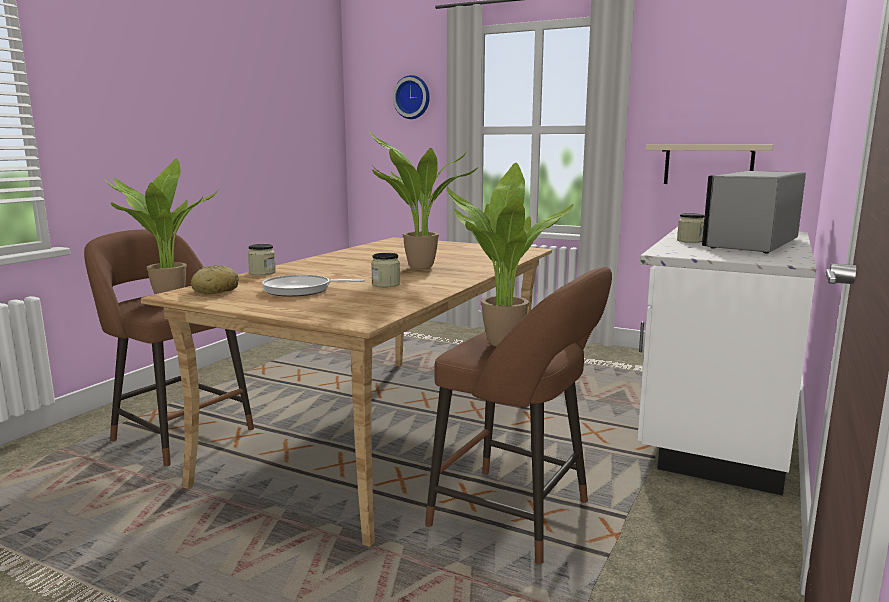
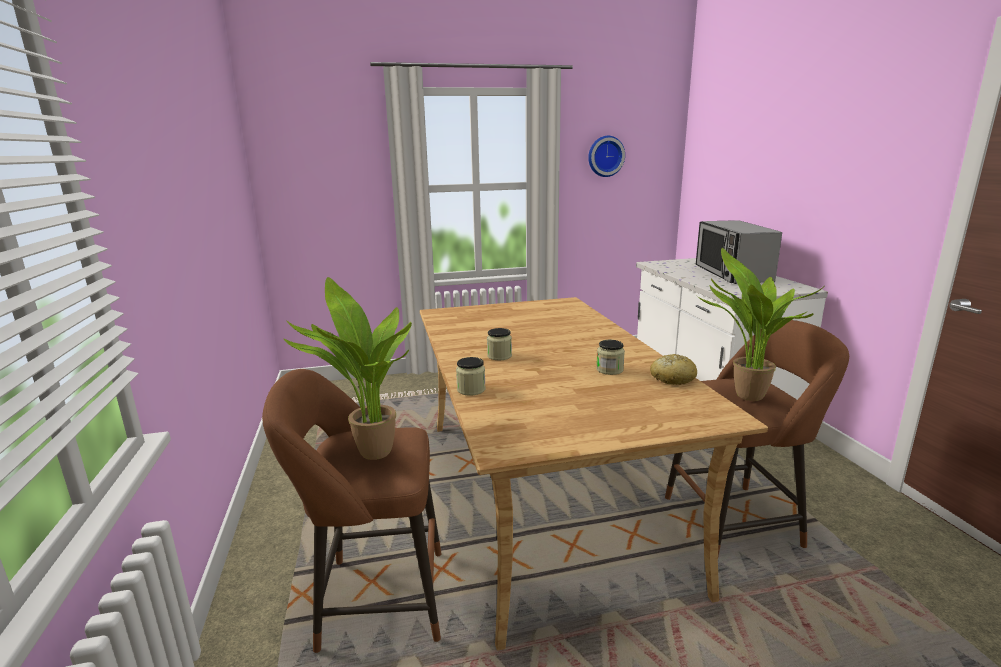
camera: 40 degrees left, 5 degrees up
(216, 290) = (514, 428): bread -> bread (672, 378)
(301, 290) = (579, 400): frying pan -> none
(413, 97) = (341, 156): wall clock -> wall clock (605, 156)
(418, 268) = (568, 343): potted plant -> none
(690, 241) = (701, 278): jar -> jar (499, 356)
(708, 164) = (611, 210): beige shelf -> none

